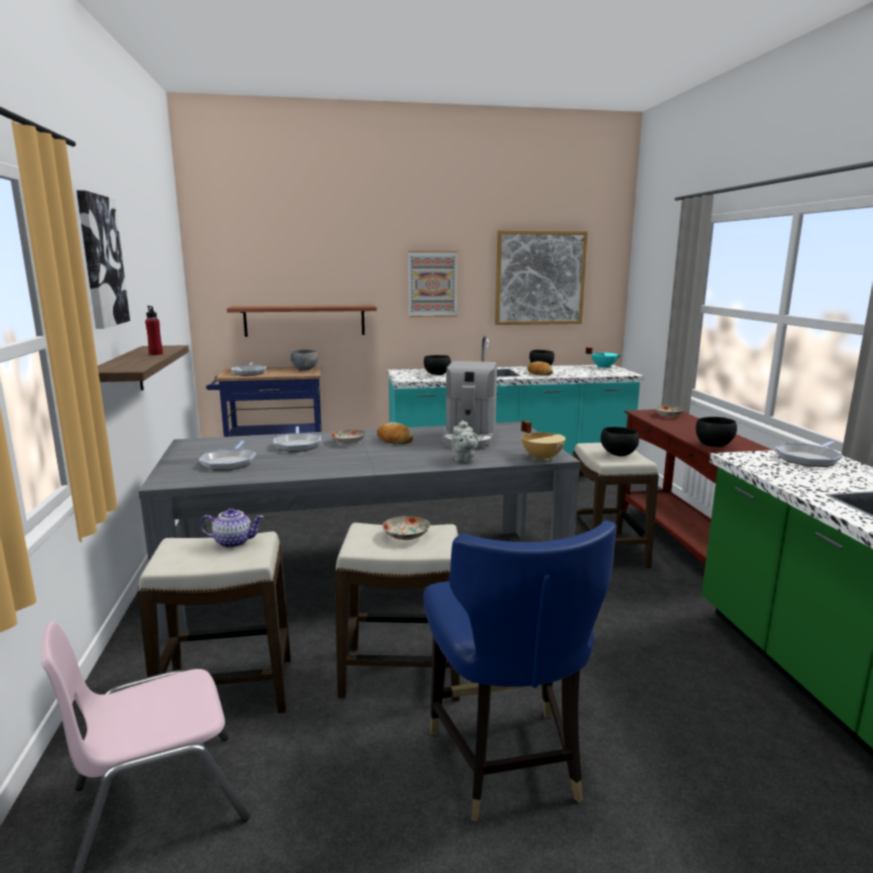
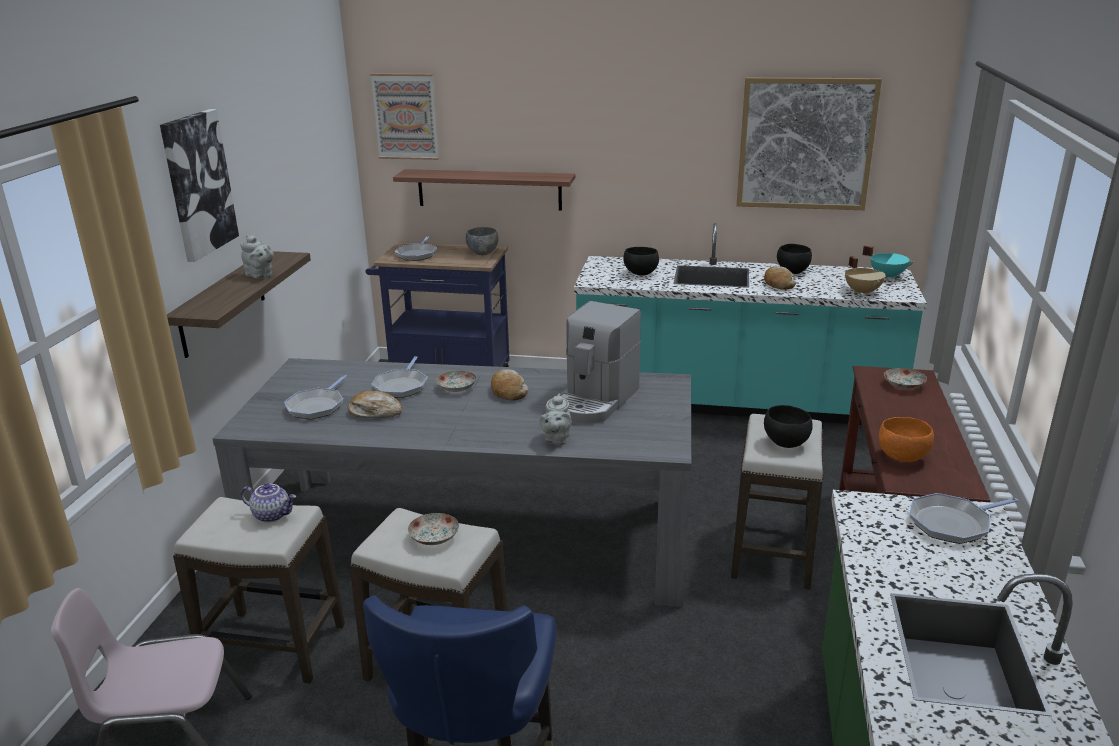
camera: 20 degrees right, 10 degrees up
(156, 354) = (260, 275): red bottle -> grey teapot
(289, 461) = (375, 412): none -> bread
(432, 284) = (651, 148): picture -> picture (405, 116)
(542, 458) = (650, 450): beige cooking pot -> beige cooking pot (863, 292)
(714, 446) = (903, 458): black bowl -> orange bowl

